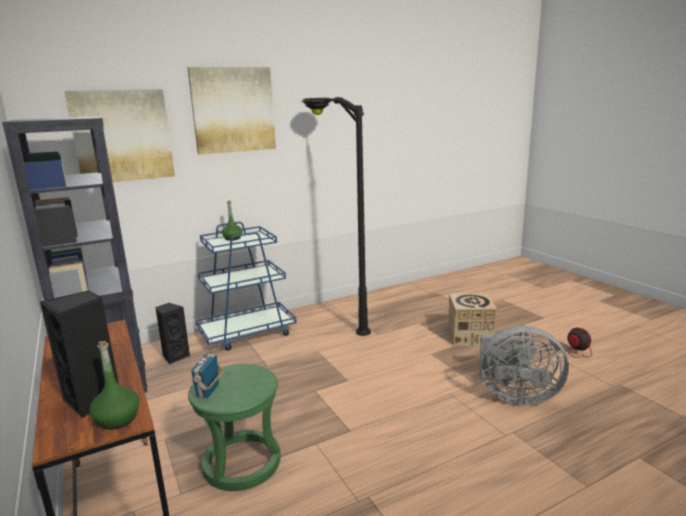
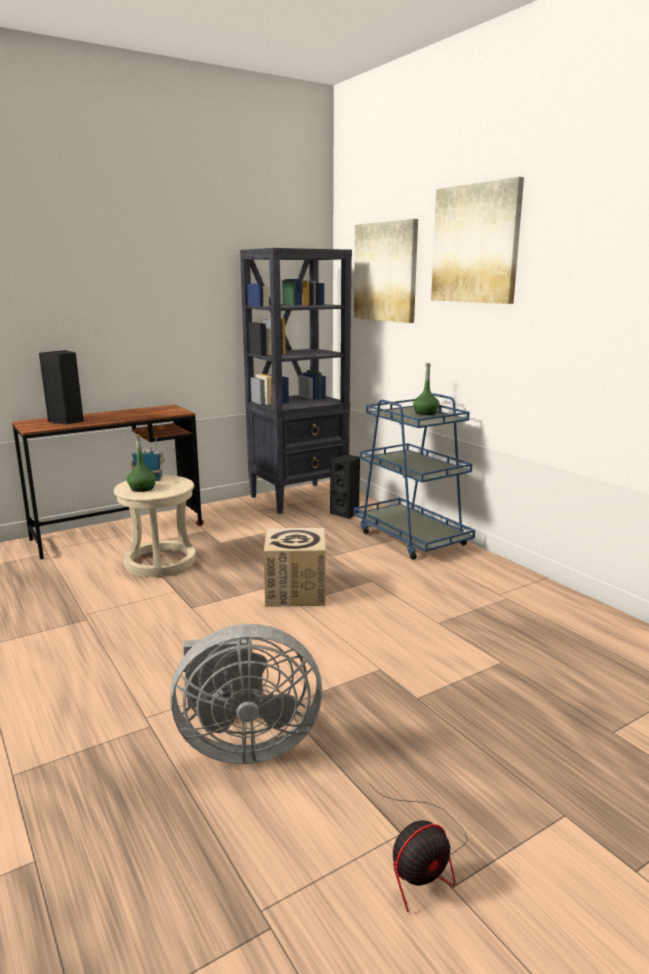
camera: 85 degrees right, 0 degrees up
(117, 419) = (38, 427): green bottle -> green bottle (142, 488)
(242, 463) = (160, 562): green stool -> beige stool
(336, 317) = (486, 588): black floor lamp -> none
(470, 336) = (462, 718): cardboard box -> cardboard box (295, 592)
(515, 395) = (244, 744): grey fan -> grey fan turned 105 degrees counterclockwise

